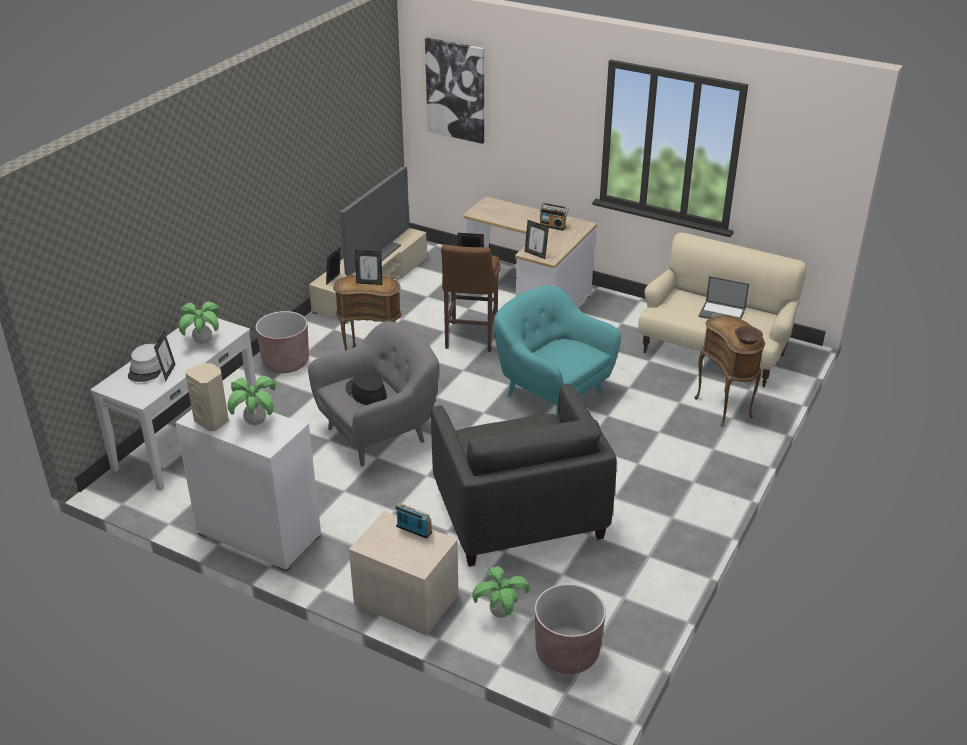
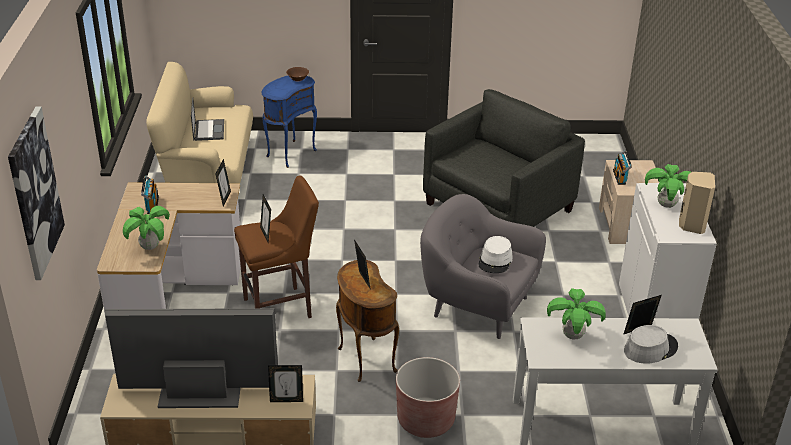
camera: 120 degrees left, 0 degrees up
(366, 393) = (495, 260): black hat -> white hat
(501, 613) = (594, 187): potted plant -> potted plant (149, 247)
(552, 393) = (336, 234): turquoise armchair -> none
(567, 653) = (595, 158): brown planter -> none
(725, 408) = (290, 153): brown side table -> blue side table

